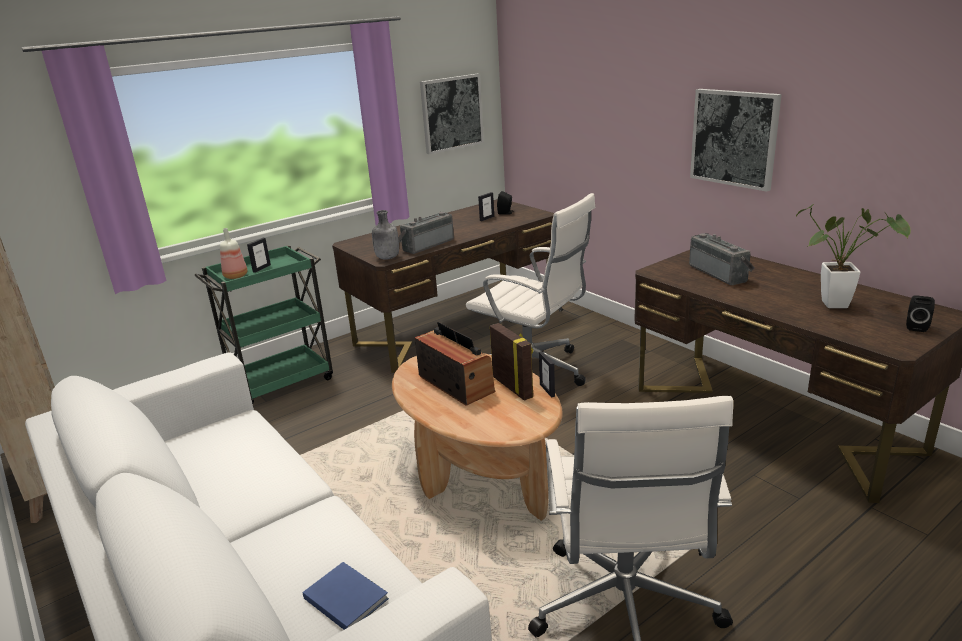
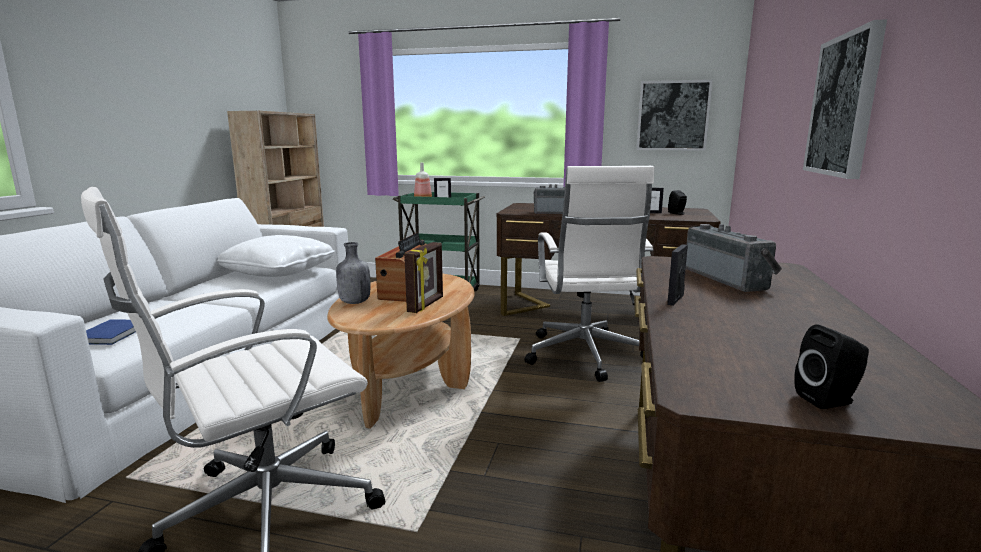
camera: 50 degrees right, 10 degrees down
(232, 445) = (279, 272): none -> white pillow
(387, 258) = (515, 212): grey bottle -> grey bottle (354, 302)
(547, 390) = (436, 315): picture frame -> picture frame (675, 300)
(720, 273) = (728, 279): radio -> radio turned 45 degrees counterclockwise
(841, 304) = (787, 341): potted plant -> none

